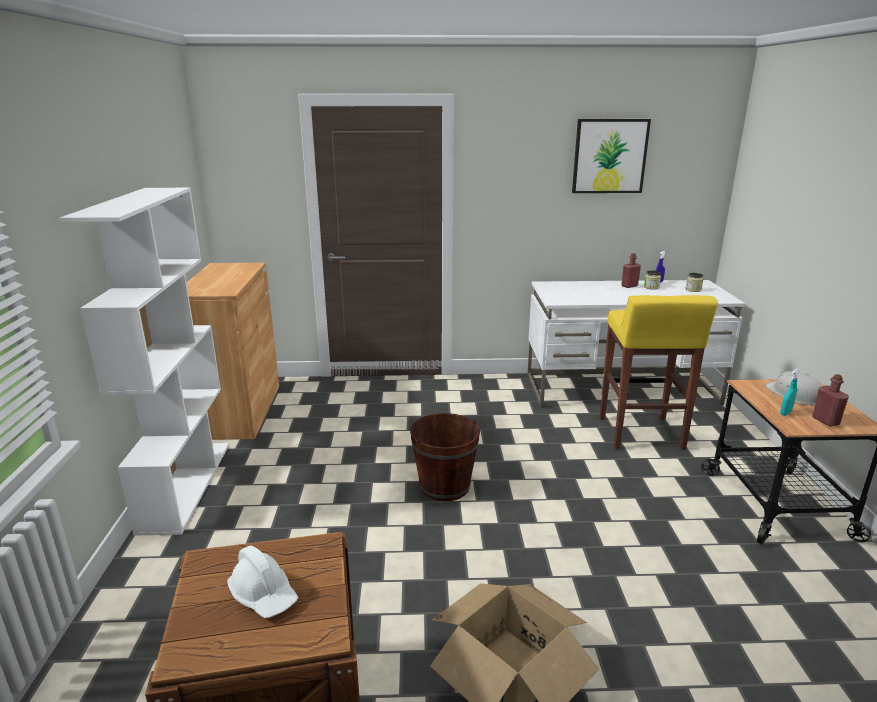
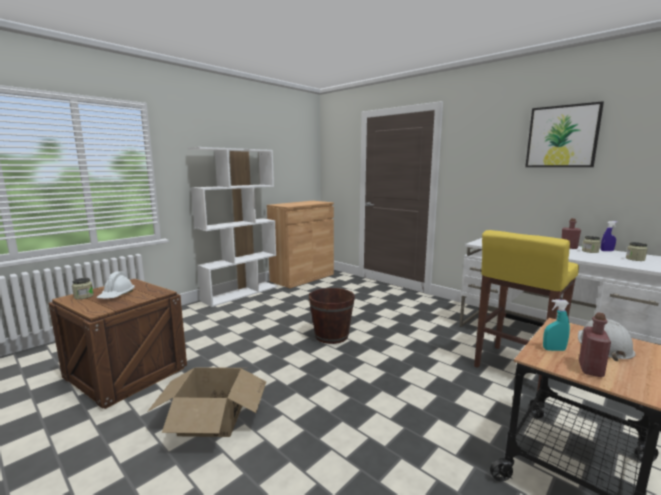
camera: 45 degrees right, 10 degrees down
(206, 635) = (83, 296): none -> jar

